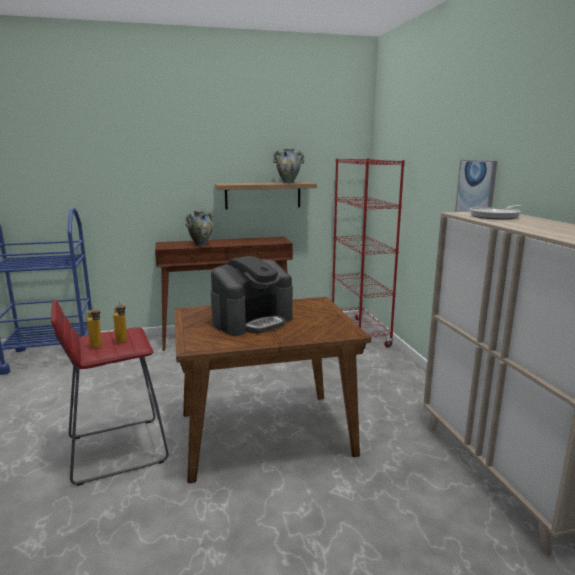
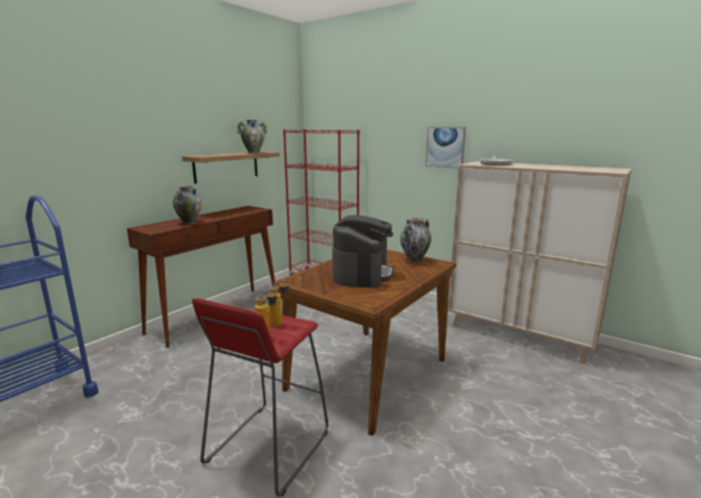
camera: 40 degrees left, 0 degrees up
(332, 322) = (414, 260): none -> vase

